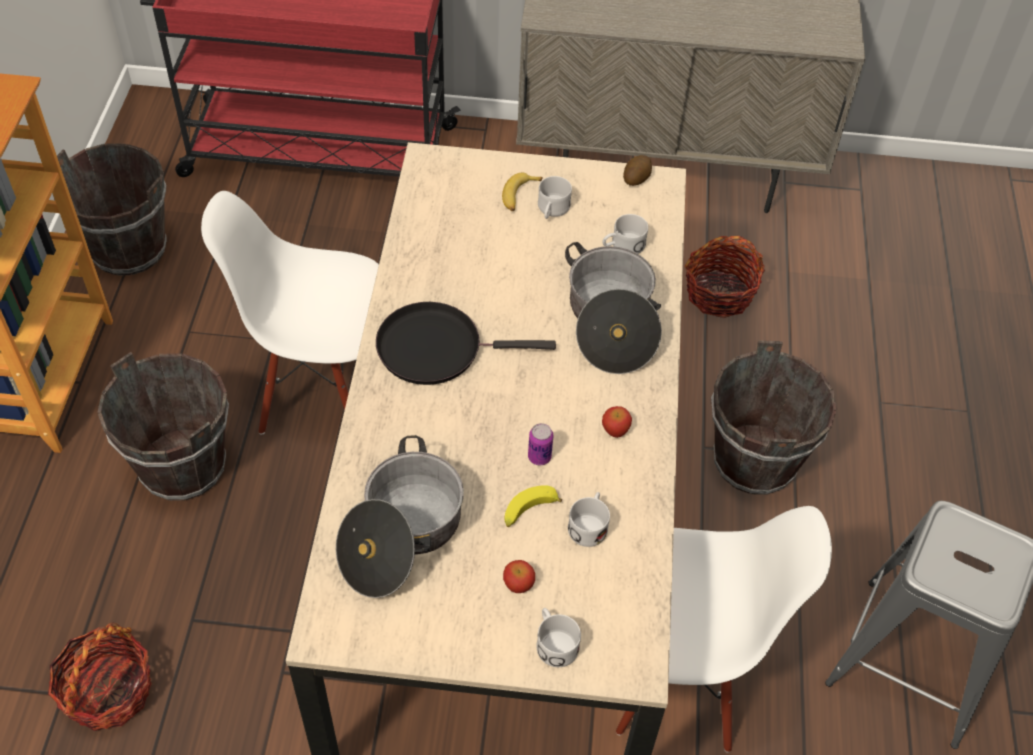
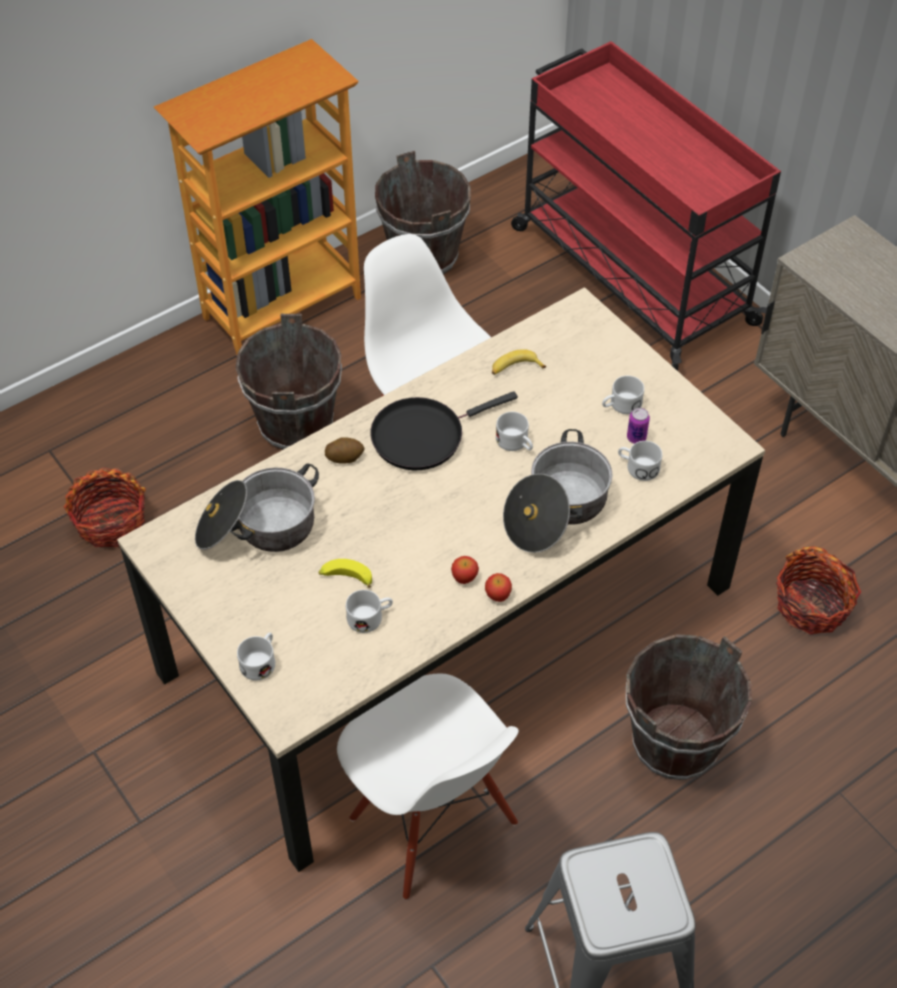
camera: 50 degrees right, 0 degrees up
(436, 348) = (423, 435): black frying pan -> black frying pan turned 75 degrees counterclockwise
(515, 297) = (516, 443): none -> white mug
(518, 585) = (284, 612): apple -> apple (497, 595)
(519, 196) = (611, 379): banana -> banana (515, 368)
(539, 457) = (395, 552): can -> can (636, 438)
(636, 178) = (715, 428): potato -> potato (345, 457)

